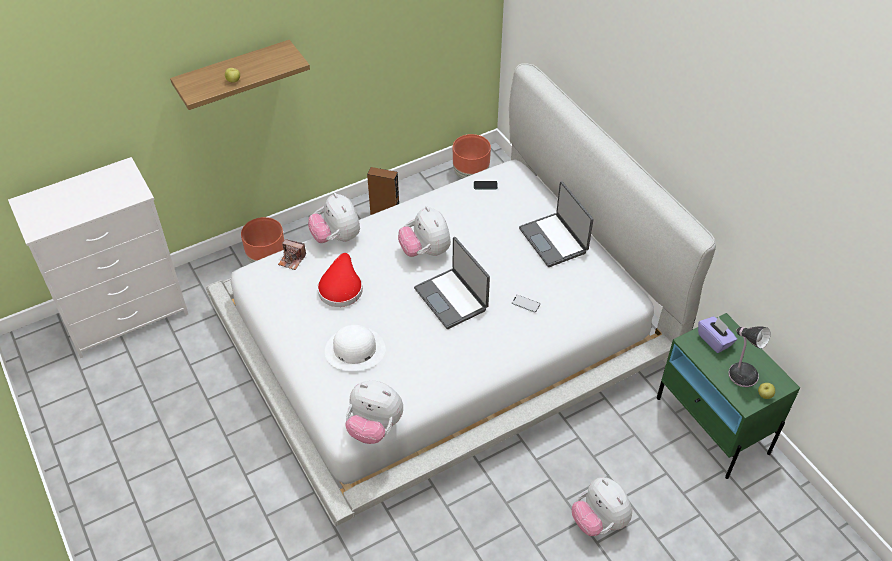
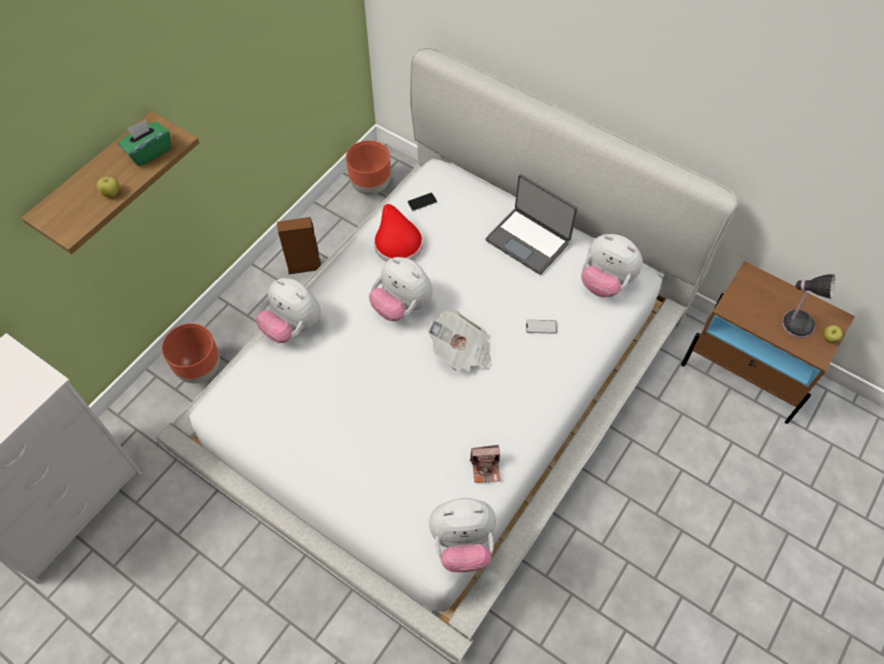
camera: 25 degrees left, 10 degrees up
(272, 64) = (149, 152): none -> green tissue box
(292, 260) = (256, 374): camera -> camera (485, 468)
(341, 287) = (332, 387): red hat -> red hat (396, 242)
(354, 350) = (390, 458): white hat -> none
(452, 299) = (461, 352): laptop -> newspaper
(599, 521) = (699, 522): plush toy -> plush toy (605, 282)
(712, 426) = (746, 373): green nightstand -> brown nightstand
(714, 340) = (751, 296): purple tissue box -> none

